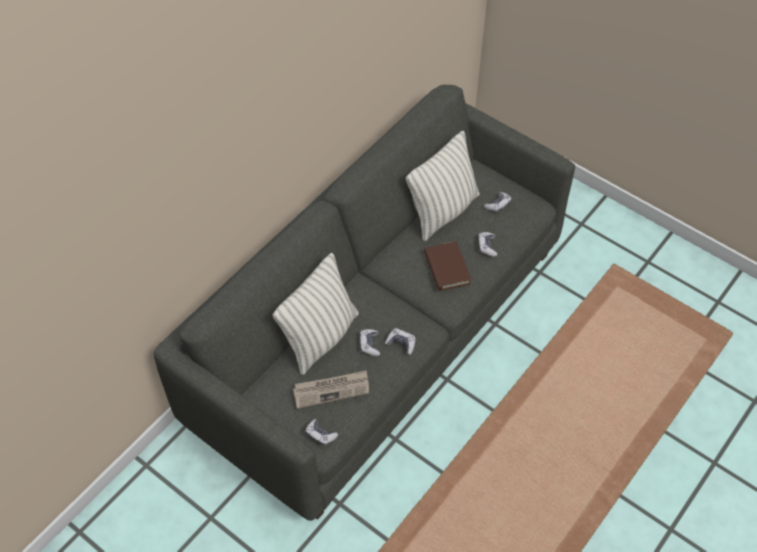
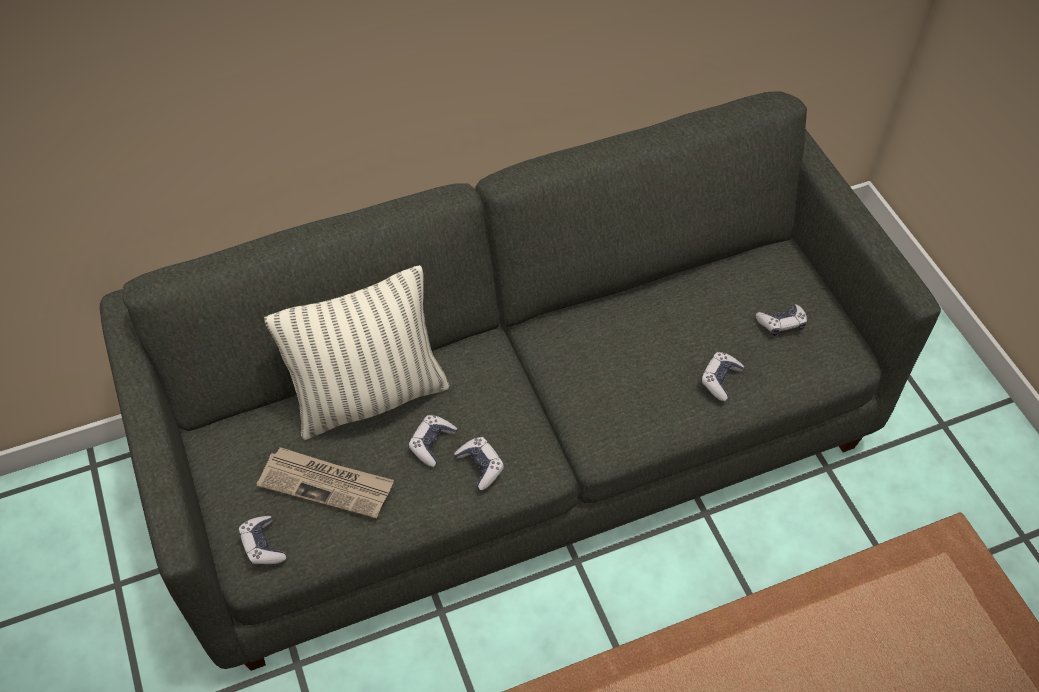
camera: 30 degrees right, 0 degrees up
(443, 211) = (686, 294): pillow -> none
(447, 268) = (632, 383): brown book -> none

